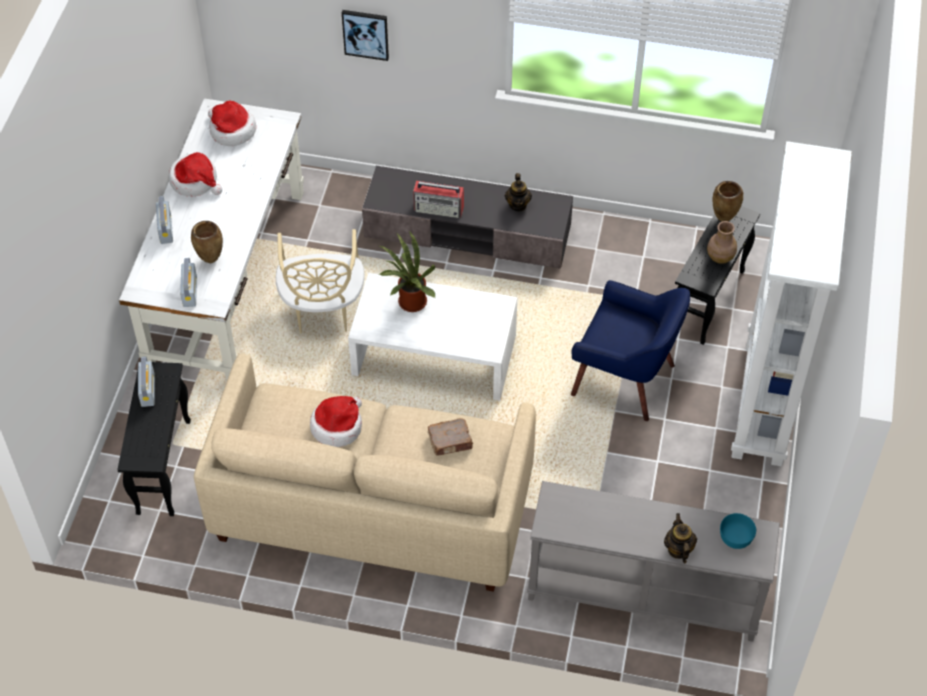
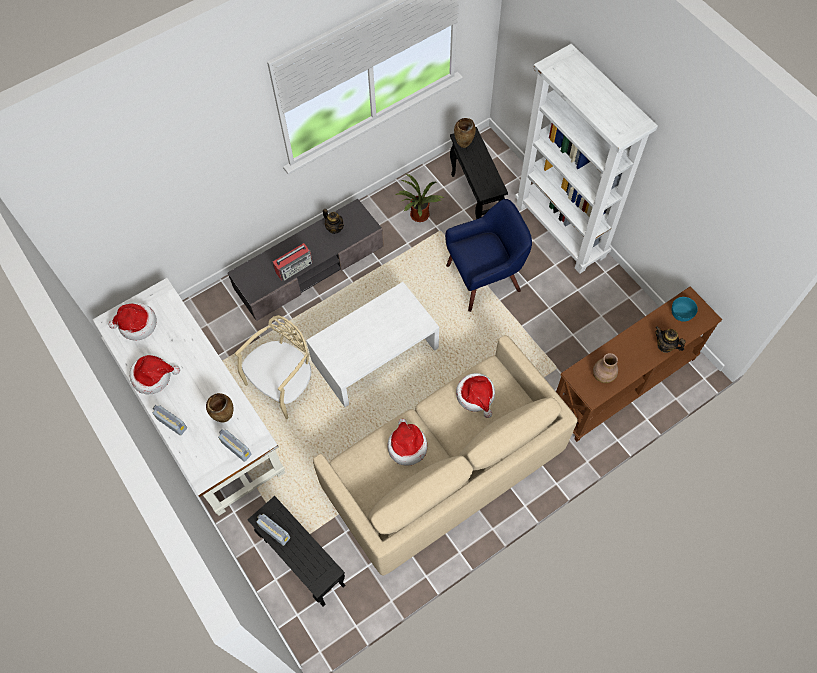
camera: 45 degrees left, 10 degrees up
(322, 310) = (283, 384): beige chair -> beige chair turned 90 degrees counterclockwise
(366, 34) = (183, 192): picture -> none
(409, 303) = (350, 337): potted plant -> potted plant (418, 216)
(450, 442) = (476, 396): brown book -> hat
(643, 595) = (623, 385): grey console table -> brown console table
(720, 257) = (486, 168): brown vase -> brown vase (602, 375)

